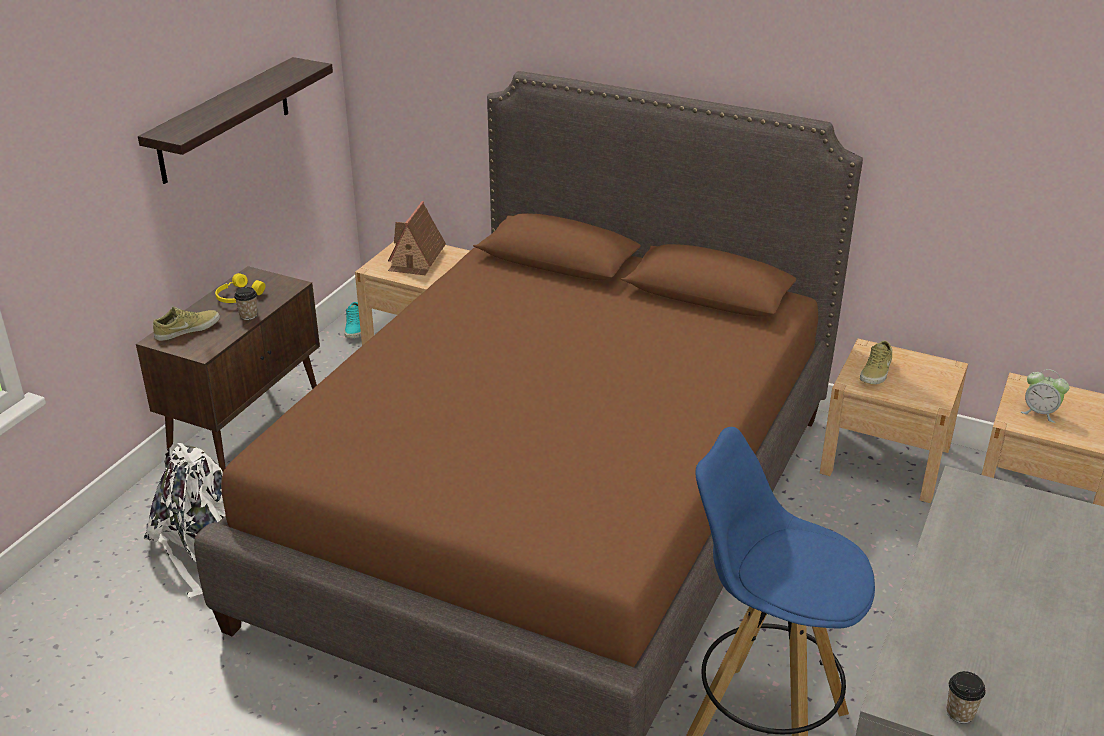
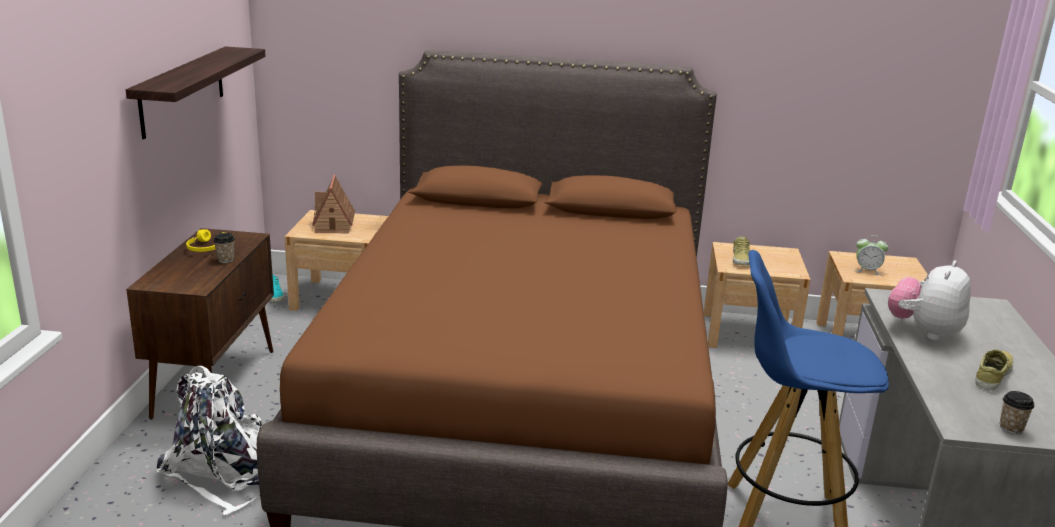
camera: 20 degrees left, 10 degrees down
(187, 329) = (172, 274): beige shoe -> beige shoe (991, 374)
(967, 548) = (924, 332): none -> plush toy

